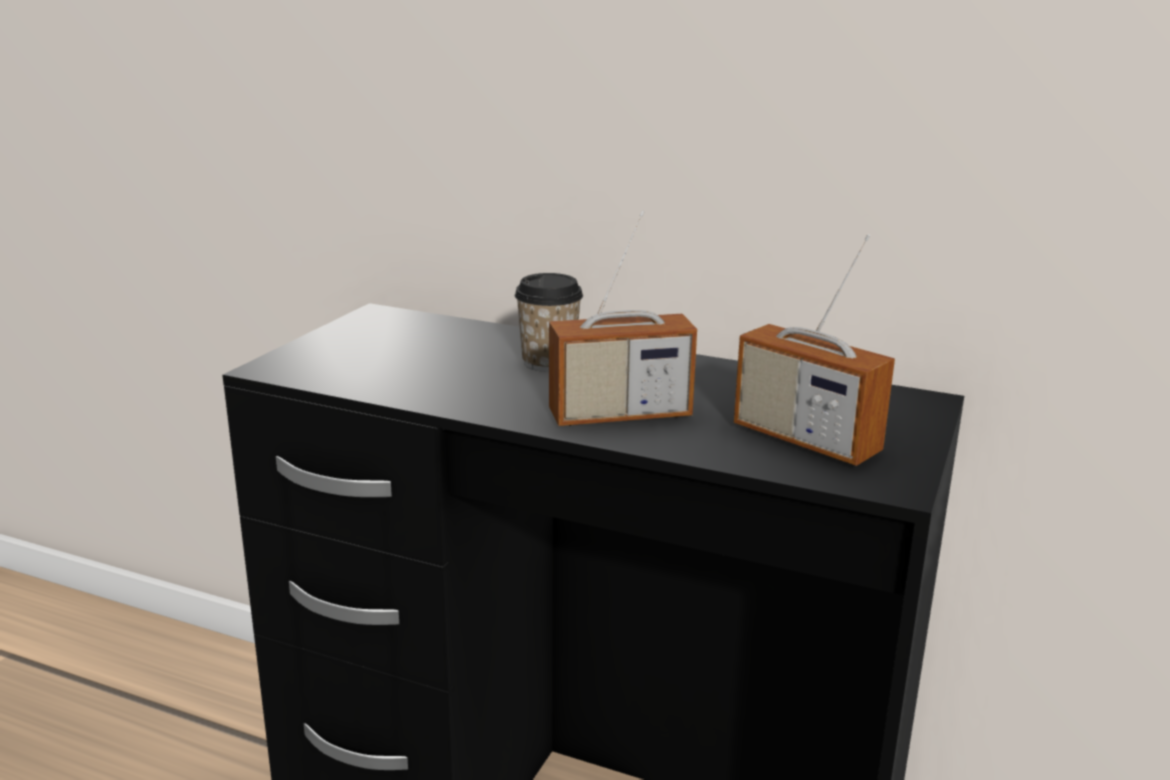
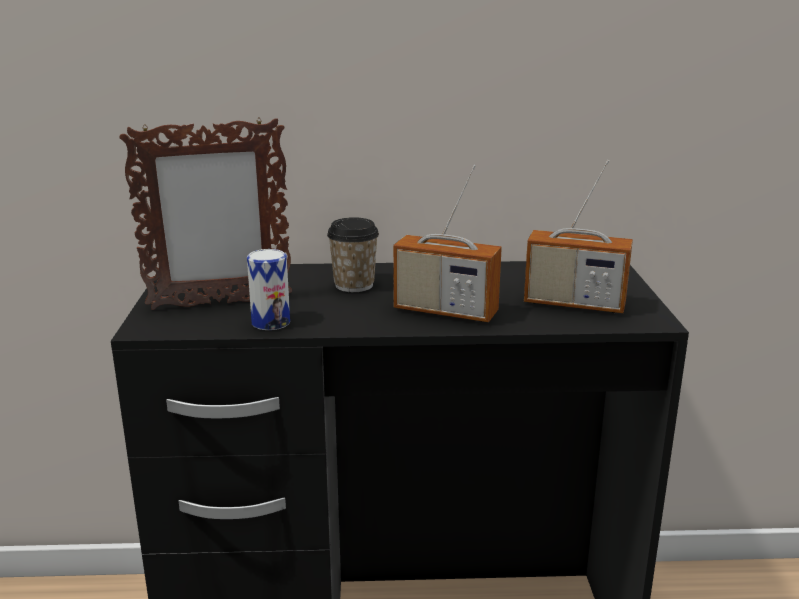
camera: 25 degrees left, 0 degrees up
(374, 355) = (218, 303): none -> picture frame
(402, 387) = (271, 322): none -> can
(620, 415) = (445, 311): radio -> radio turned 60 degrees clockwise

